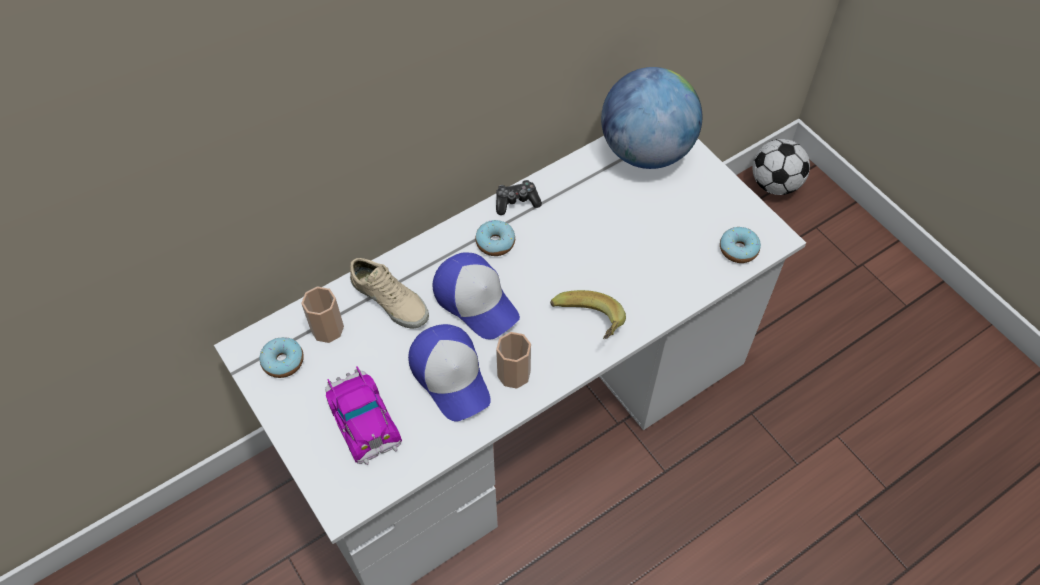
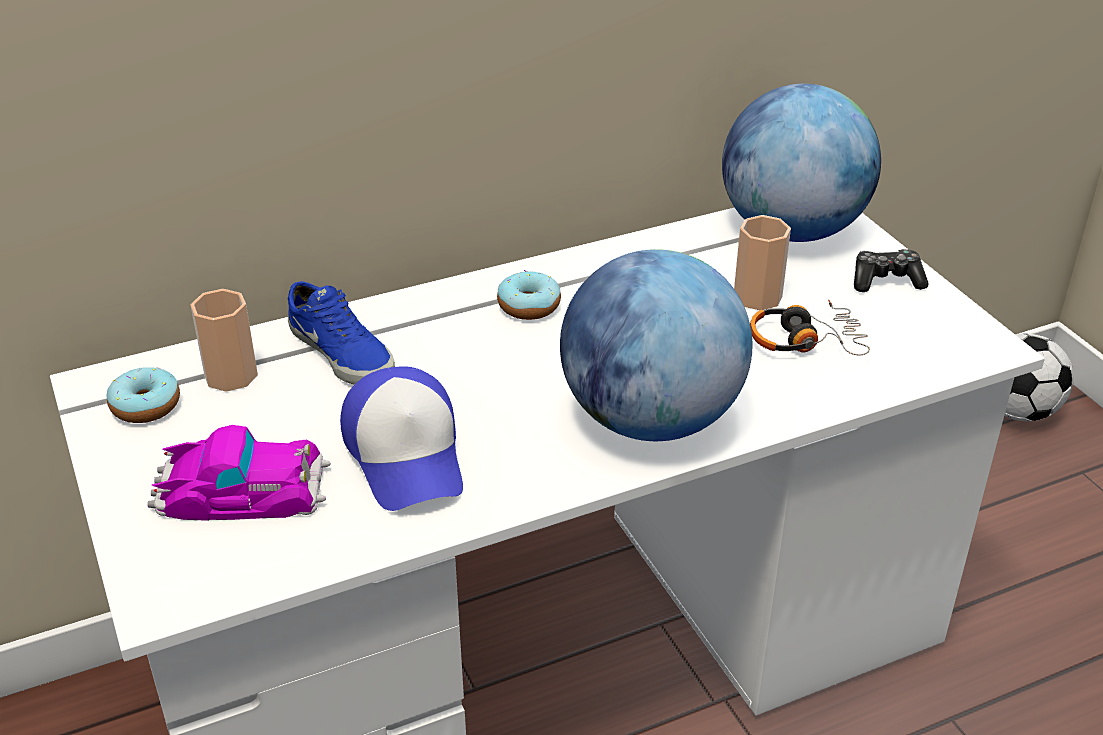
camera: 10 degrees right, 20 degrees down
(362, 417) = (242, 490): toy car -> toy car turned 75 degrees counterclockwise
(391, 299) = (344, 352): beige shoe -> blue shoe
(476, 300) = (477, 368): cap -> none
(514, 374) = (512, 464): cup -> cup (757, 297)
(516, 201) = (575, 264): game controller -> game controller (886, 280)
(587, 326) = (651, 419): banana -> globe
(667, 248) = (805, 340): none -> headphones
(738, 249) = (926, 354): donut -> none

